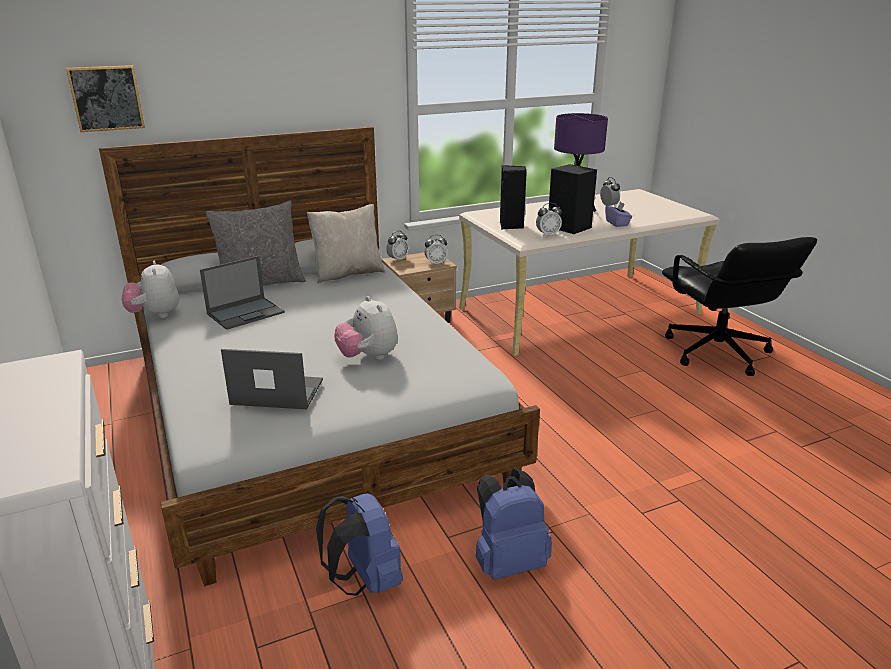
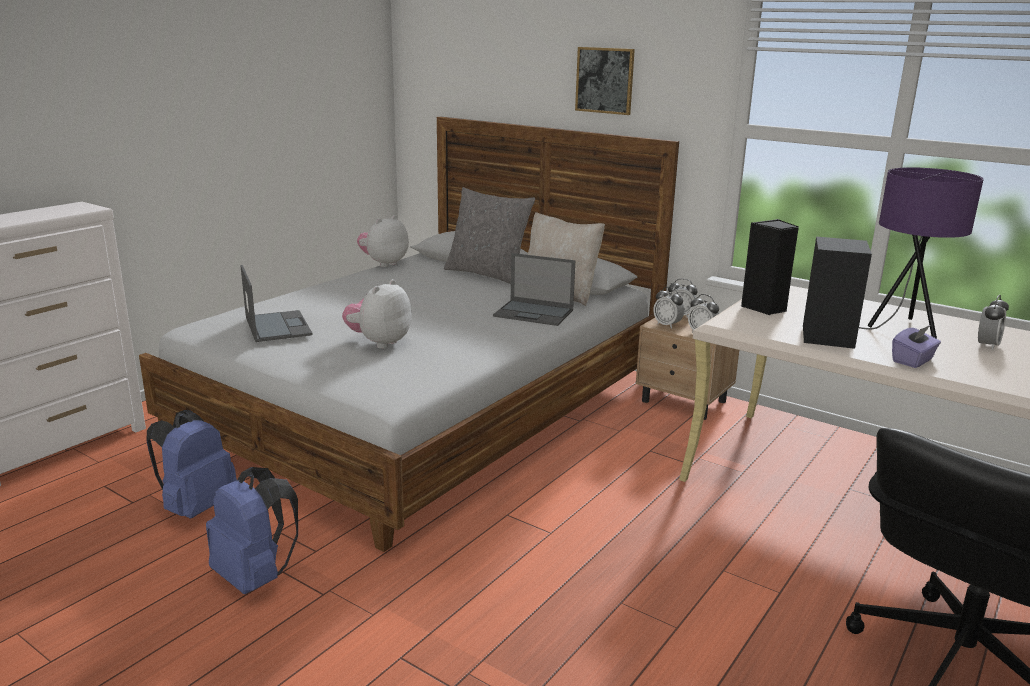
camera: 60 degrees right, 5 degrees down
(106, 98) = (455, 74): picture -> picture (605, 80)
(246, 313) = (418, 284): laptop -> laptop (534, 313)
(547, 235) = (769, 330): alarm clock -> alarm clock (667, 325)

